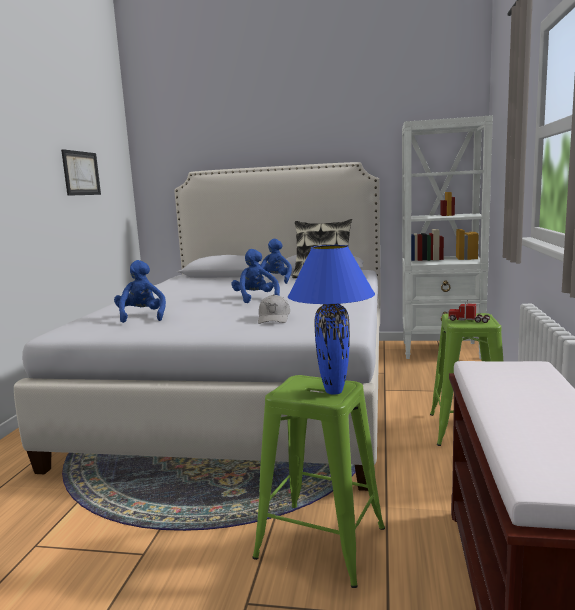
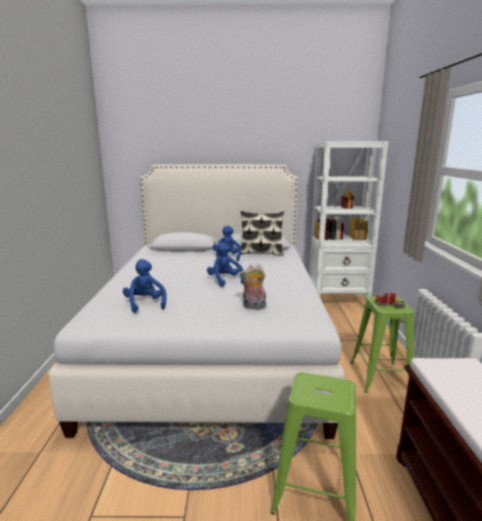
camera: 10 degrees left, 5 degrees up
(81, 173) = (69, 169): picture -> none
(274, 318) = (253, 307): white cap -> plush toy
(334, 391) = (339, 393): blue table lamp -> none

